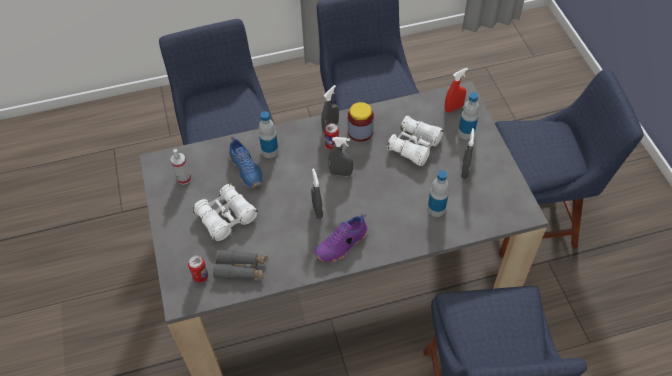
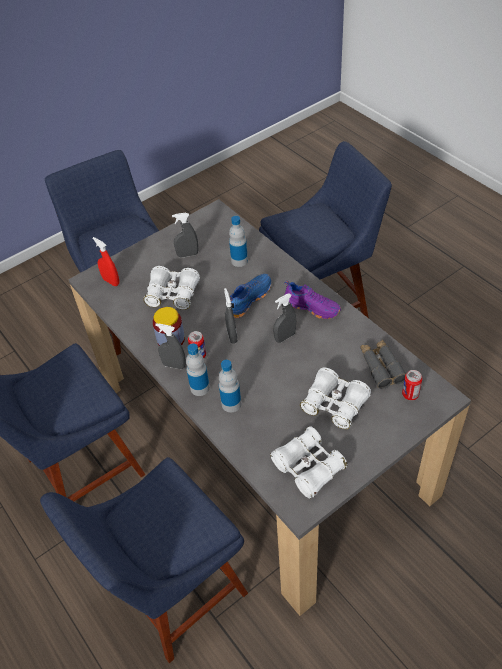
camera: 110 degrees left, 5 degrees down
(184, 179) = (308, 467): spray bottle -> white binoculars
(247, 169) = (265, 414): blue shoe -> blue shoe (248, 299)
(466, 133) = (140, 265): bottle -> bottle (200, 388)

